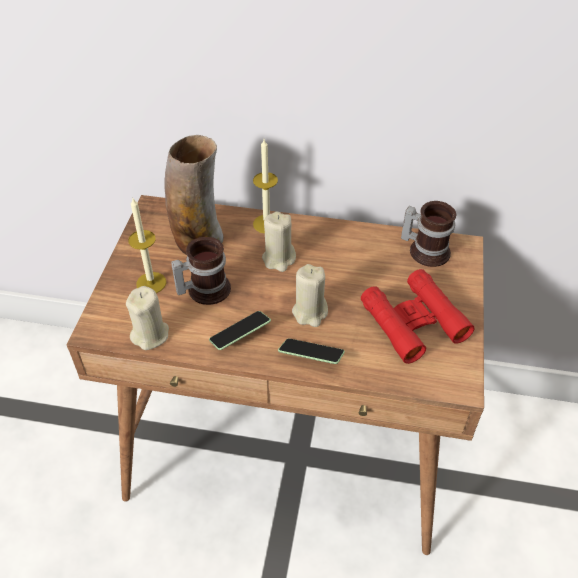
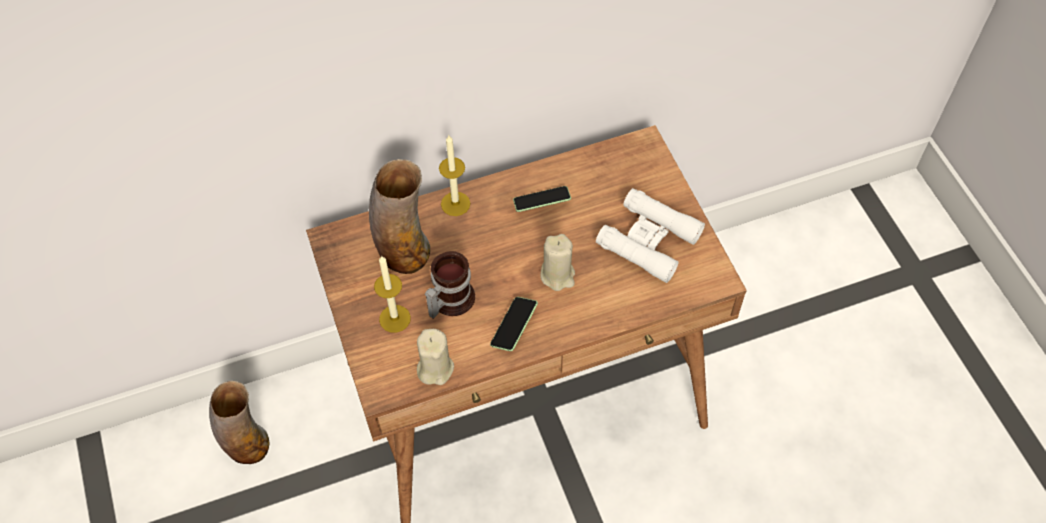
camera: 30 degrees left, 10 degrees up
(68, 374) = (247, 445): none -> vase
(279, 259) = (493, 235): beige candle -> none
(311, 356) = (586, 316): phone -> phone (541, 203)
(413, 322) = (648, 240): red binoculars -> white binoculars
(426, 249) = (615, 162): mug -> none

